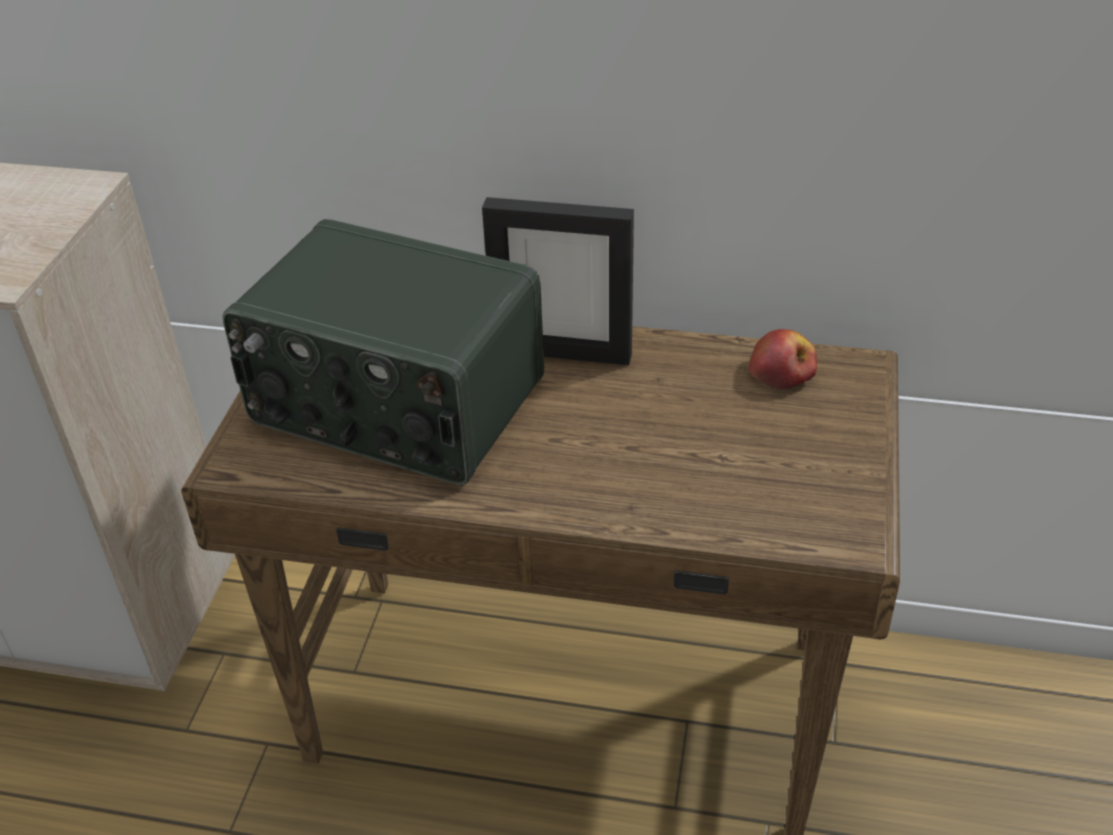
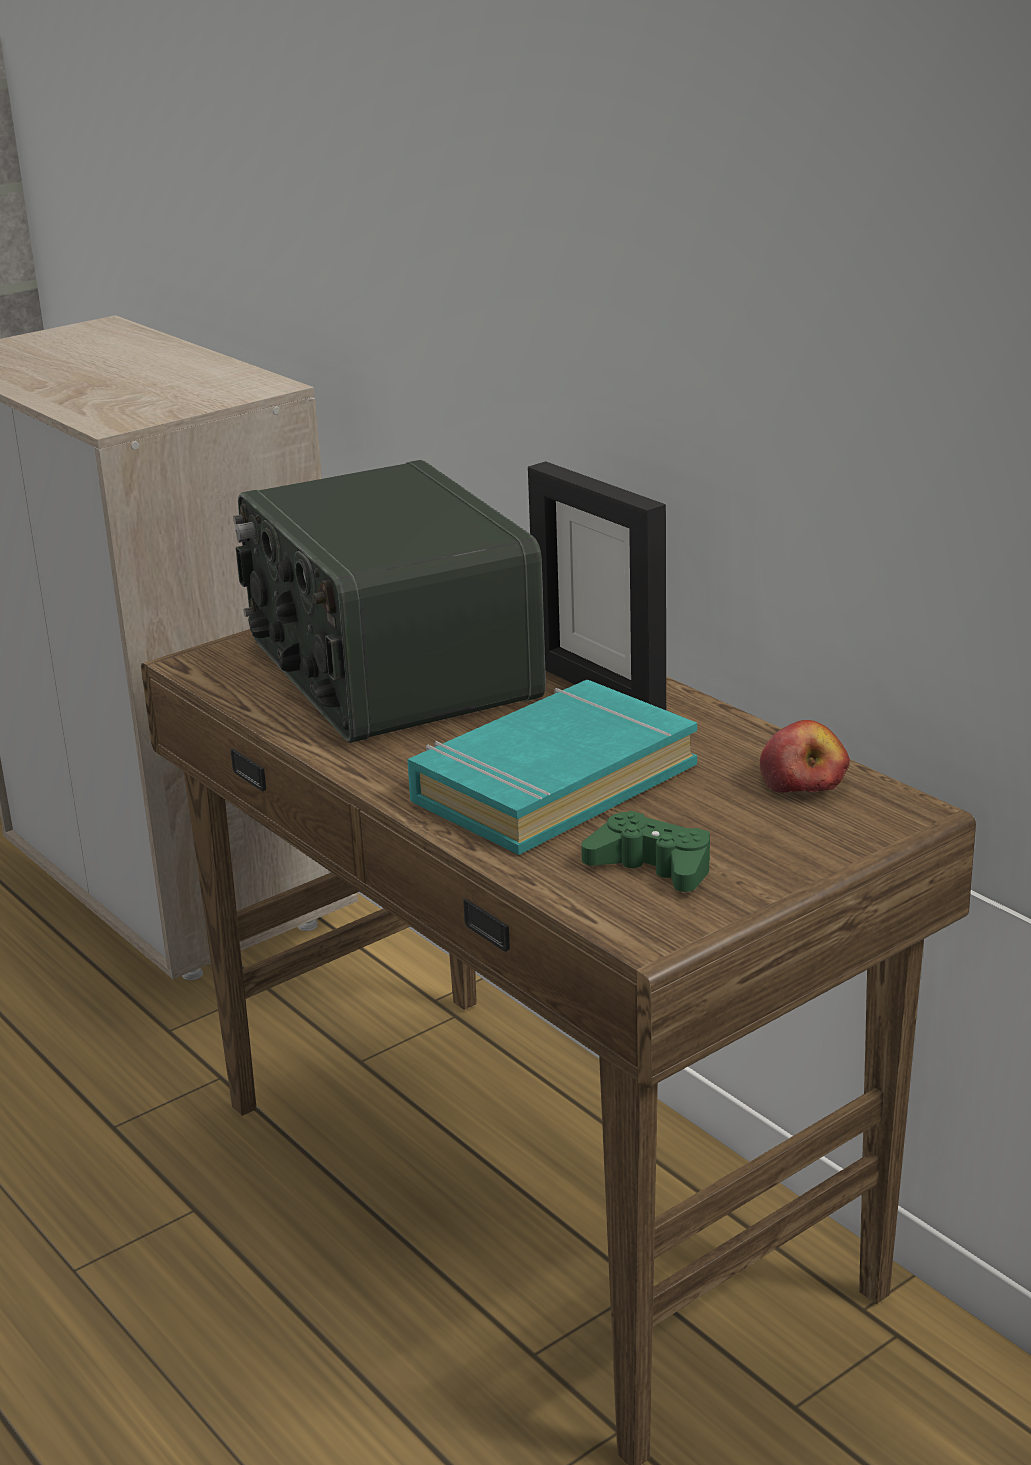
camera: 40 degrees right, 15 degrees down
(641, 449) = (552, 782): none -> turquoise book
(789, 487) = (652, 867): none -> green game controller

